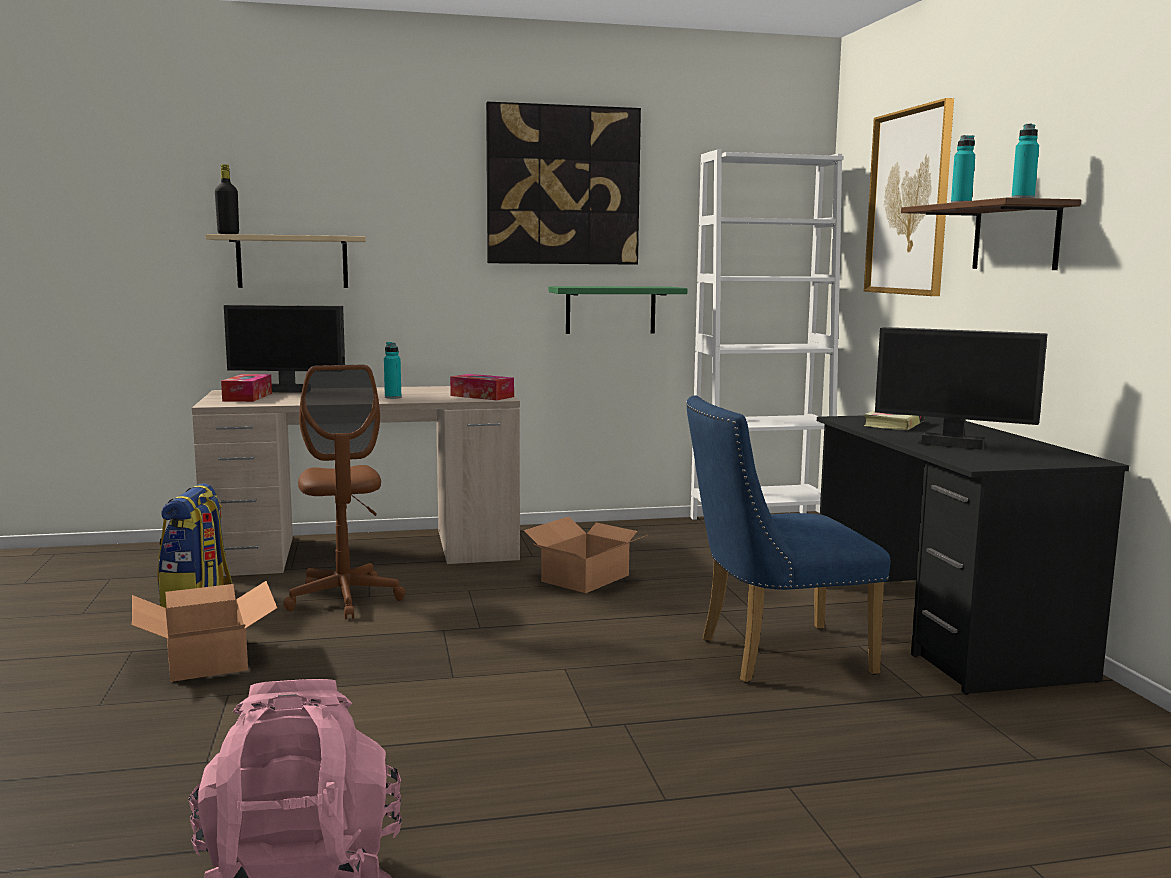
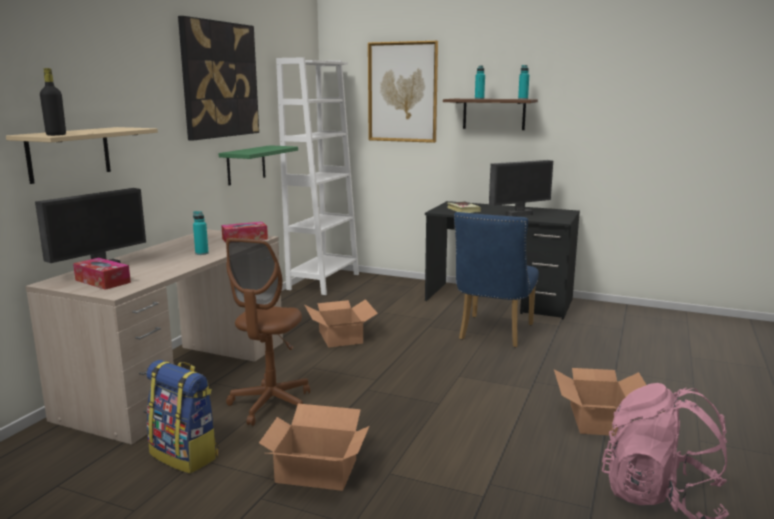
camera: 55 degrees left, 5 degrees up
(344, 599) = (271, 404): brown office chair -> brown office chair turned 90 degrees clockwise
(543, 804) = (599, 419): none -> cardboard box

